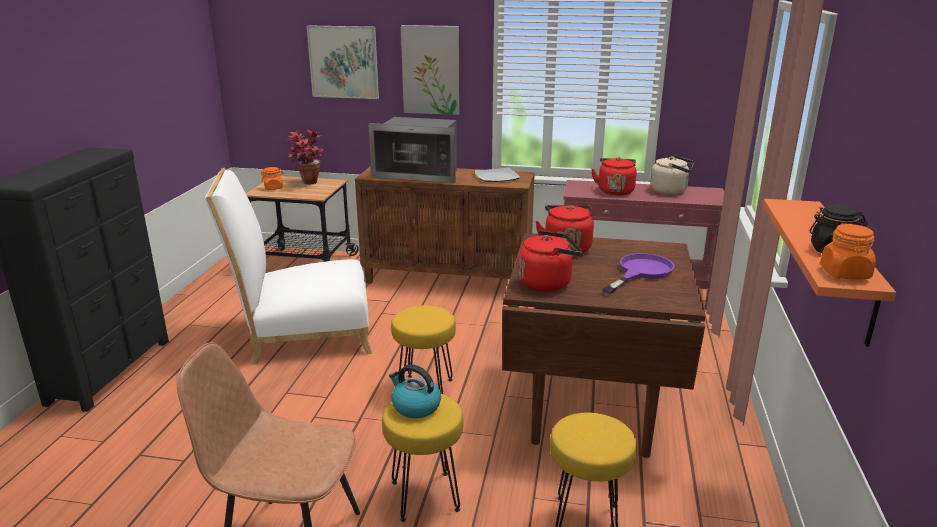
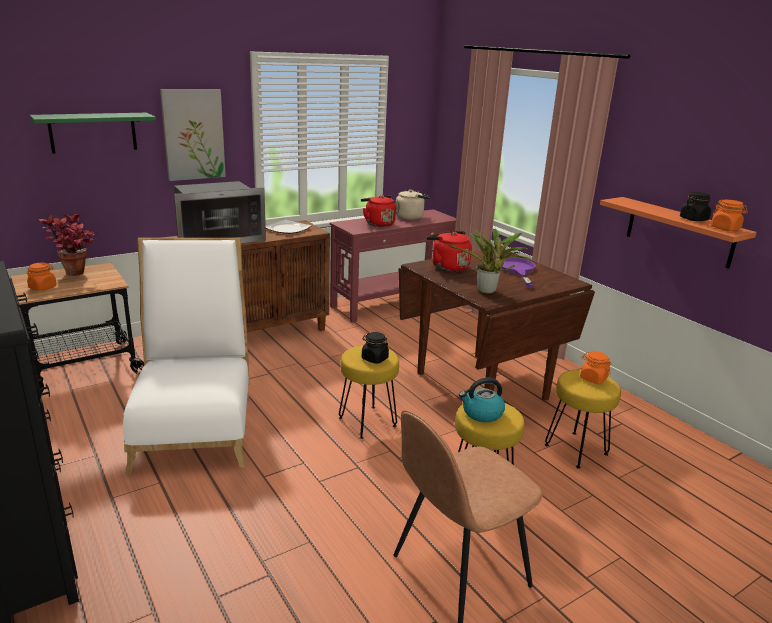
camera: 45 degrees left, 0 degrees up
(303, 335) = (195, 426): white chair -> white chair turned 135 degrees clockwise
(343, 62) = (93, 132): picture -> green shelf
(421, 321) = (374, 358): none -> black jar
(548, 283) = (488, 292): red kettle -> potted plant
(605, 433) = (593, 378): none -> orange jar

